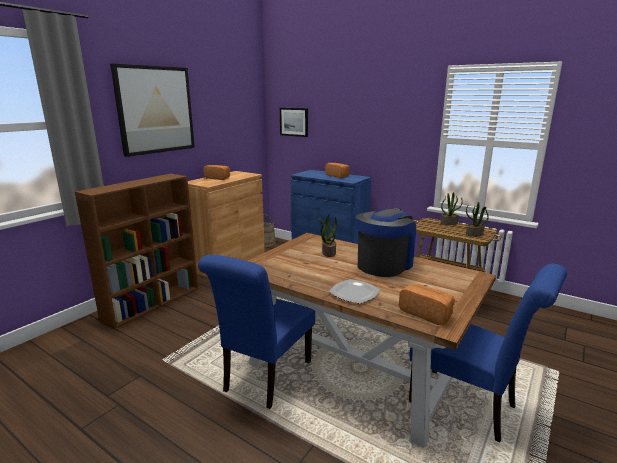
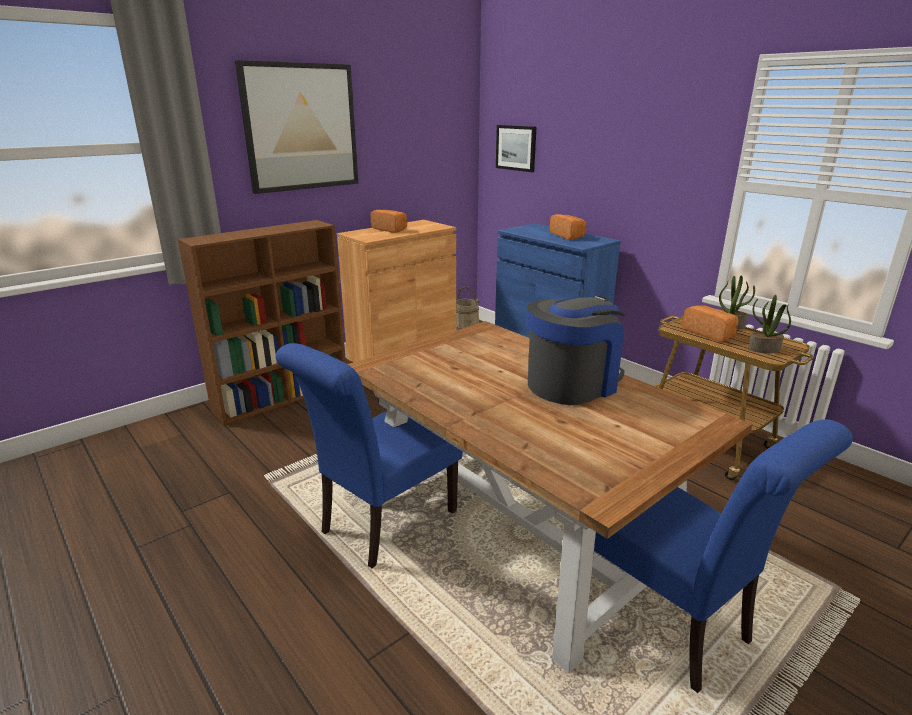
camera: 15 degrees right, 5 degrees up
(328, 252) = (498, 355): potted plant -> none
(355, 293) = (498, 423): plate -> none
(426, 313) = (589, 472): bread -> bread (709, 333)

